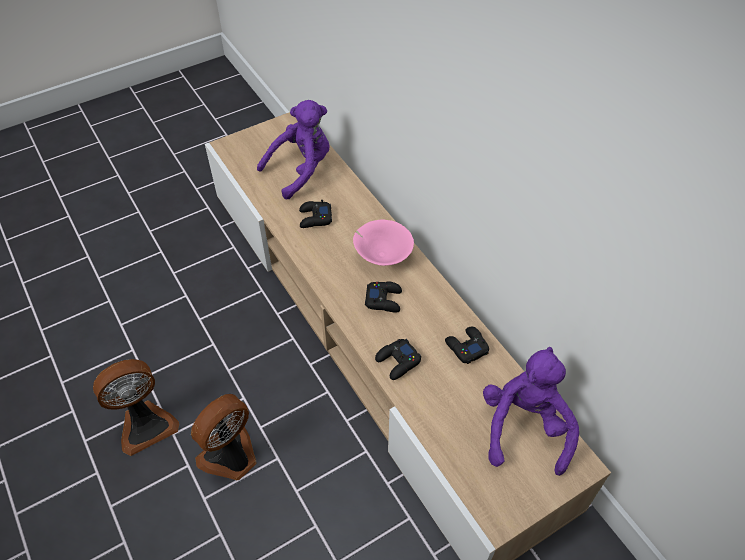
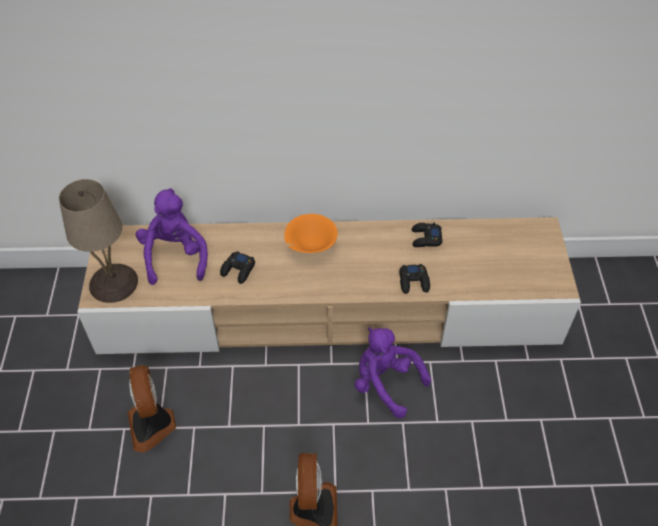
camera: 60 degrees left, 0 degrees up
(231, 456) = (383, 455): fan -> fan (153, 425)
(246, 148) = (112, 283): none -> beige table lamp
(382, 255) = (310, 246): pink bowl -> orange bowl
(384, 299) = (353, 264): black game controller -> none
(524, 426) = (504, 240): purple plush toy -> purple plush toy (385, 383)

